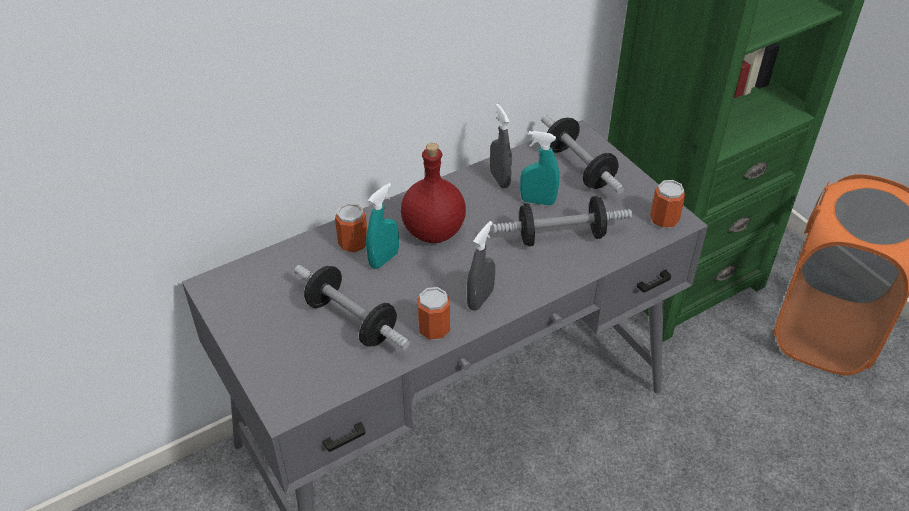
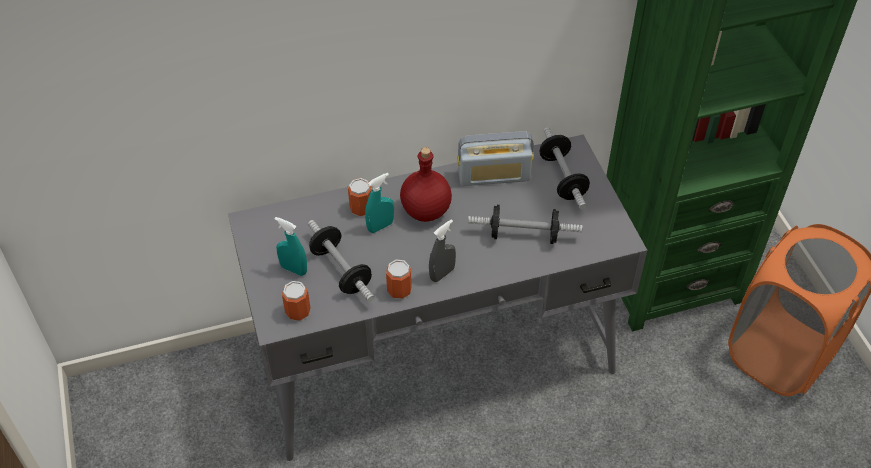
camera: 15 degrees right, 5 degrees up
(499, 179) = (494, 176): grey spray bottle -> radio
(537, 201) = (517, 201): turquoise spray bottle -> turquoise spray bottle (293, 269)
(664, 220) = (613, 238): can -> can (298, 312)

